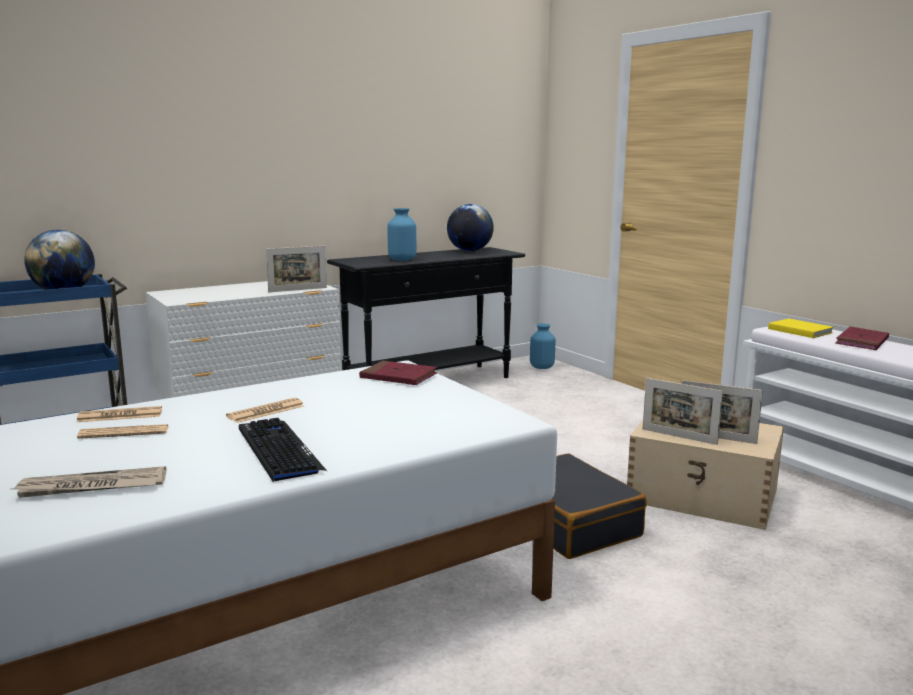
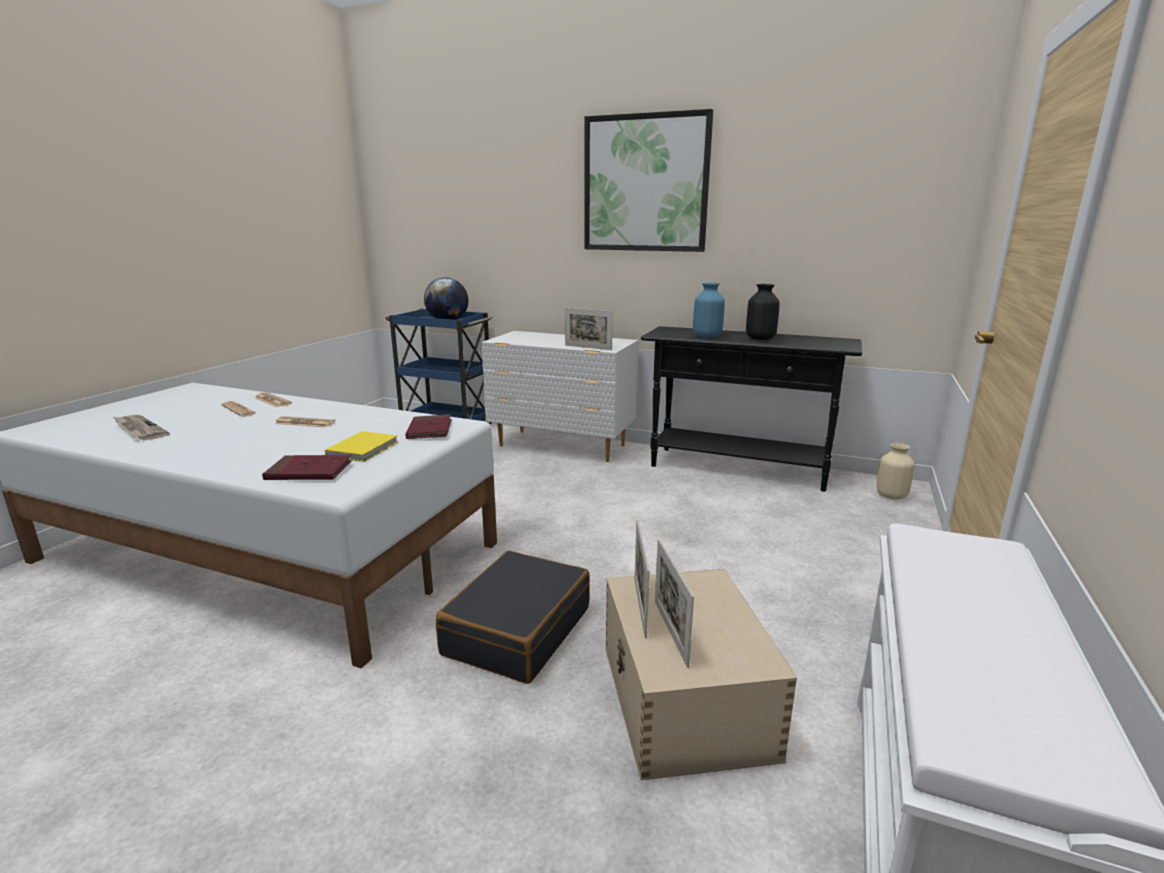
camera: 55 degrees right, 5 degrees up
(278, 450) = (221, 446): keyboard -> none
(297, 111) = (645, 184): none -> picture
(440, 255) = (761, 338): none -> black vase
(469, 251) = (812, 339): globe -> none
(542, 367) = (891, 496): blue vase -> beige vase
(799, 330) = (955, 554): yellow book -> yellow book (365, 448)
(862, 342) = (989, 617): red book -> red book (309, 472)

